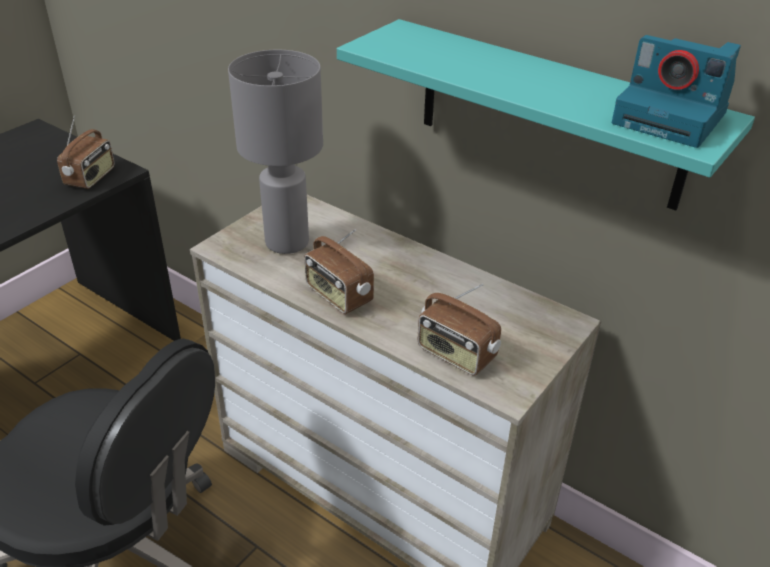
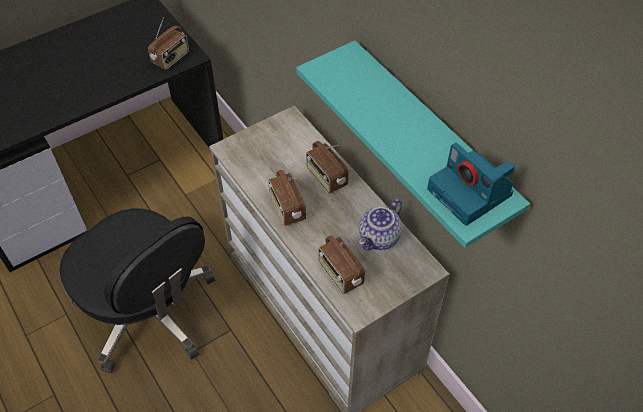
camera: 20 degrees right, 15 degrees up
(286, 241) = (271, 154): grey table lamp -> none
(375, 252) = (326, 178): none -> radio
(486, 302) = (380, 238): none -> teapot

